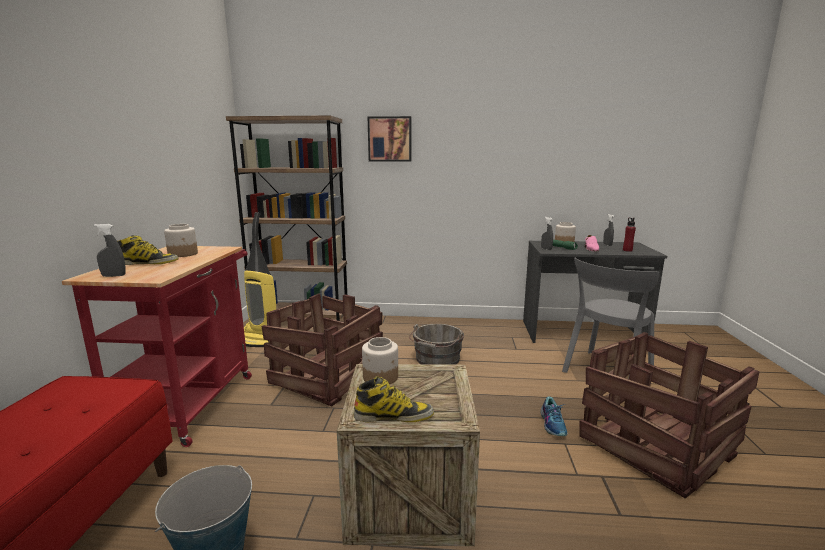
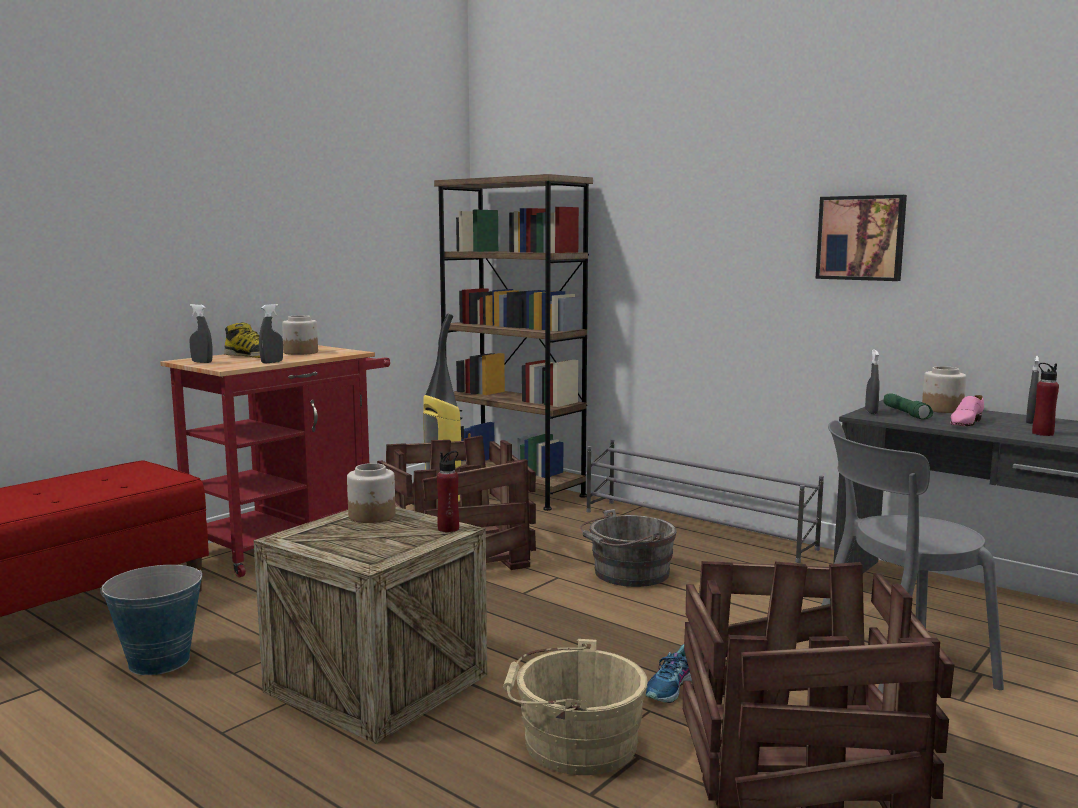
camera: 35 degrees right, 5 degrees down
(184, 267) = (272, 362): none -> grey spray bottle
(390, 139) = (658, 207): picture -> picture (861, 238)
(394, 416) = (319, 544): boot -> none
(430, 323) = (696, 530): none -> grey shoe rack
(447, 372) = (448, 529): none -> red bottle
(565, 483) = (573, 743): none -> beige bucket

